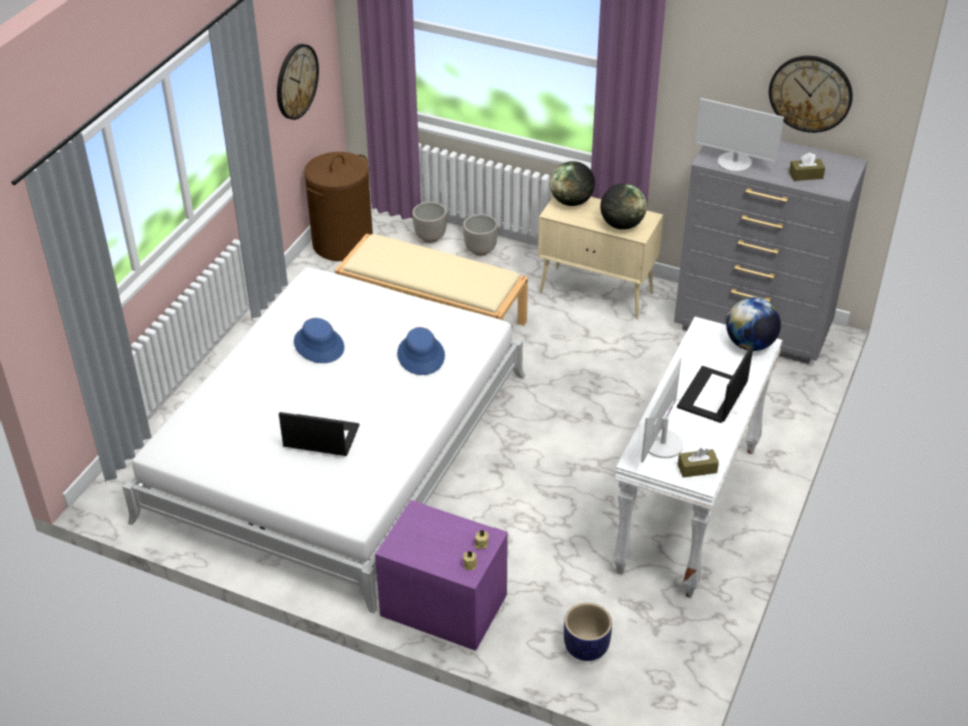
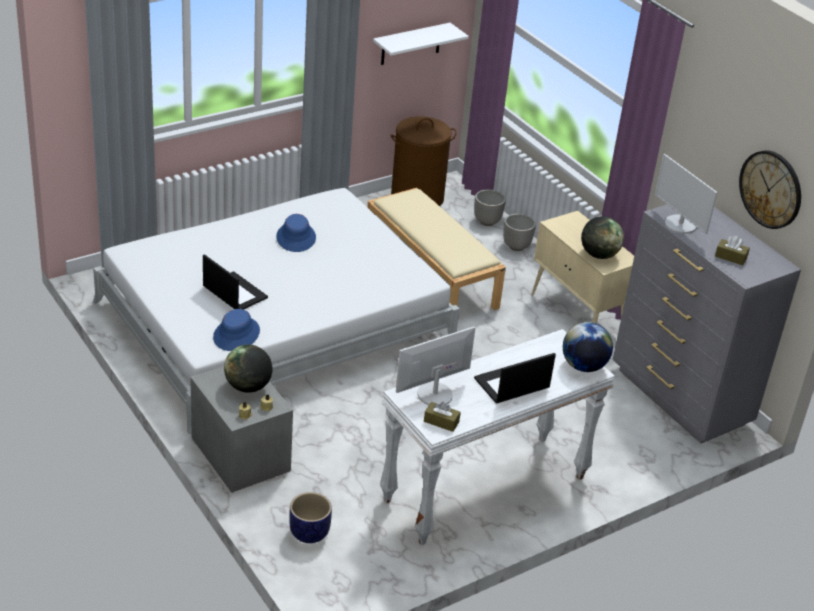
camera: 30 degrees right, 5 degrees down
(296, 81) = (411, 44): wall clock -> white shelf
(421, 355) = (359, 276): blue hat -> blue hat (236, 334)
(443, 604) = (240, 453): purple nightstand -> grey nightstand
(571, 202) = (577, 223): globe -> globe (248, 387)

